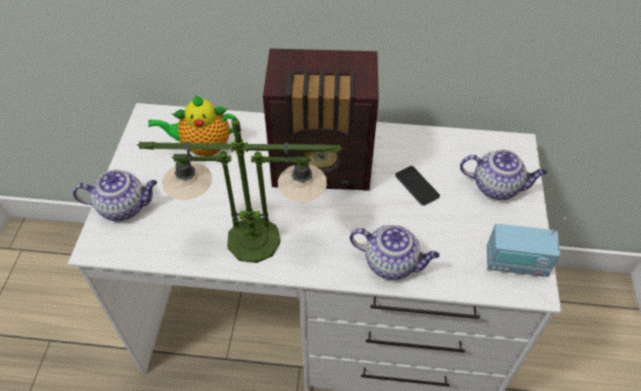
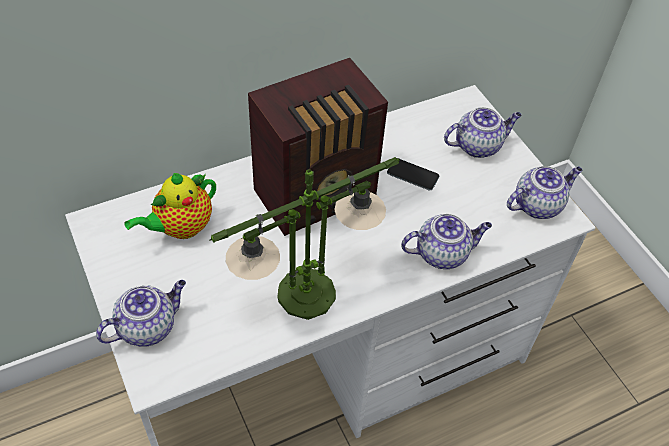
camera: 35 degrees left, 0 degrees up
(515, 263) = (538, 205): radio -> teapot

